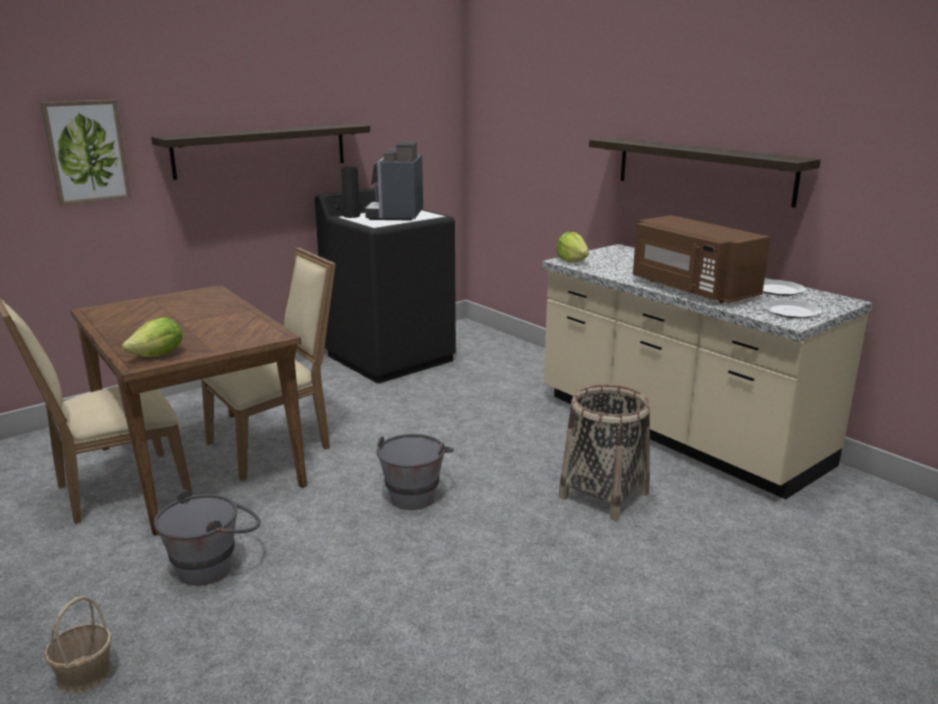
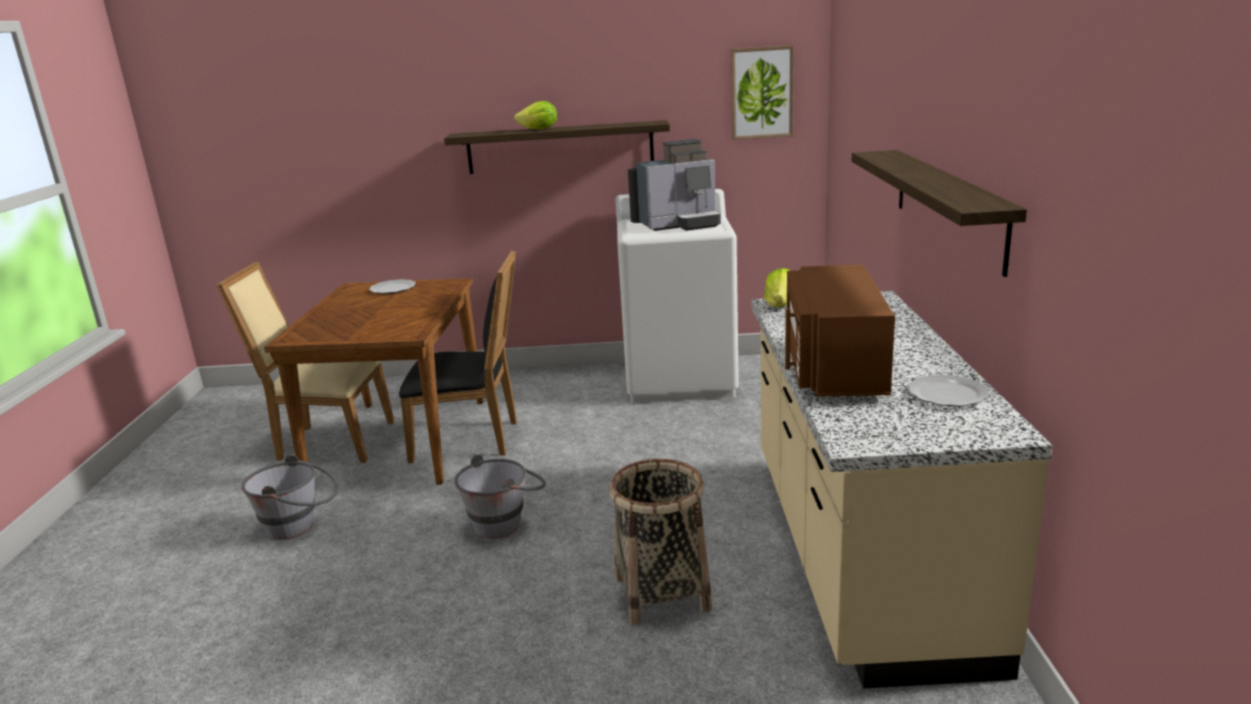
camera: 40 degrees right, 0 degrees up
(84, 675) = (140, 573): basket -> none
(86, 151) = (394, 146): picture -> picture (761, 93)
(158, 355) = (312, 335): lettuce -> lettuce (539, 129)
(276, 445) = (472, 439): beige chair -> black chair
(391, 358) = (680, 379): black washing machine -> white washing machine
(397, 215) = (681, 224): coffee machine -> coffee machine turned 150 degrees counterclockwise
(792, 312) = (887, 429): plate -> plate (392, 289)

